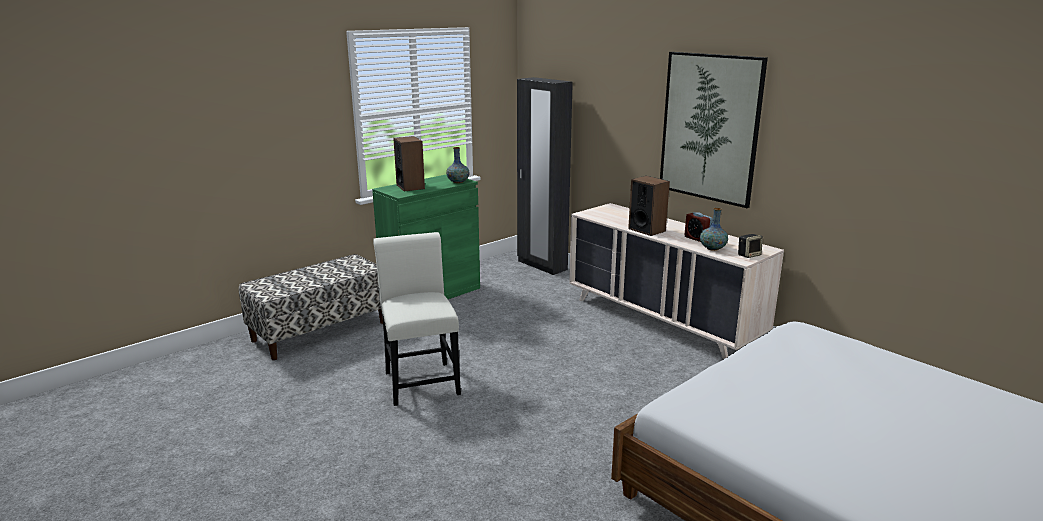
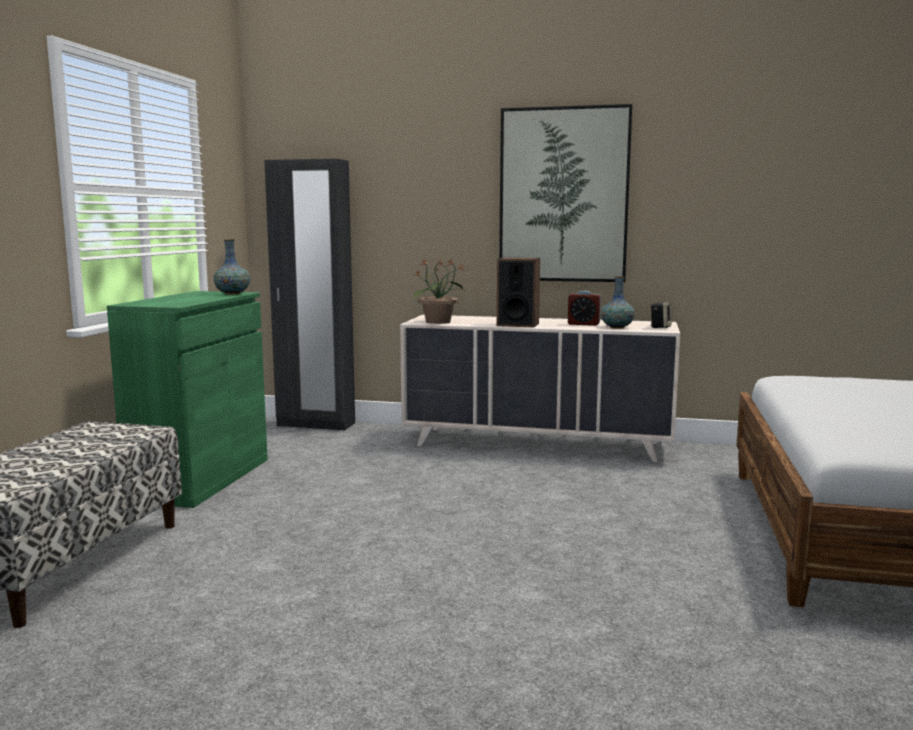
camera: 35 degrees left, 10 degrees down
(410, 187) = (170, 300): speaker -> none
(420, 380) = (342, 574): white chair -> none
(600, 216) = (439, 322): none -> potted plant

